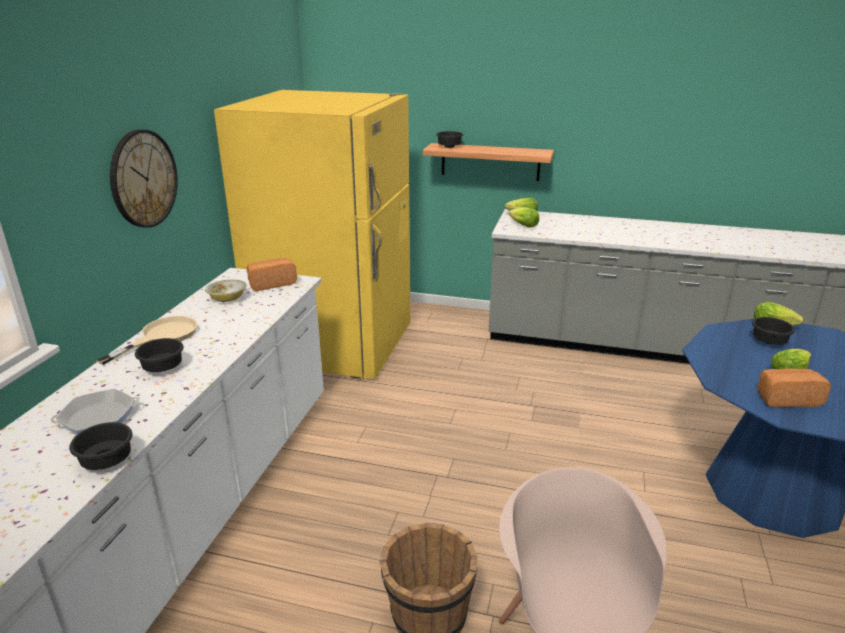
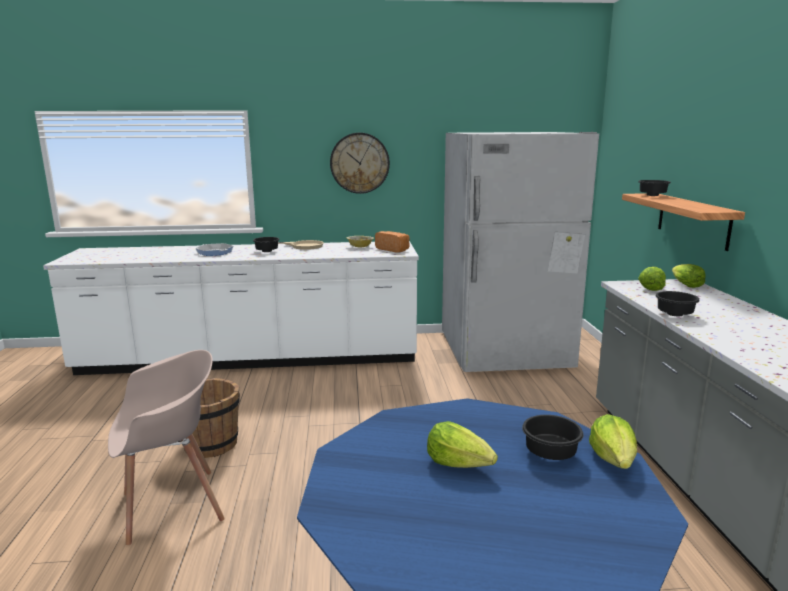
camera: 70 degrees right, 10 degrees down
(108, 462) = (178, 259): black bowl -> black bowl (674, 315)
(335, 343) = (505, 350): yellow fridge -> white fridge
(786, 398) = (386, 457): bread -> none

